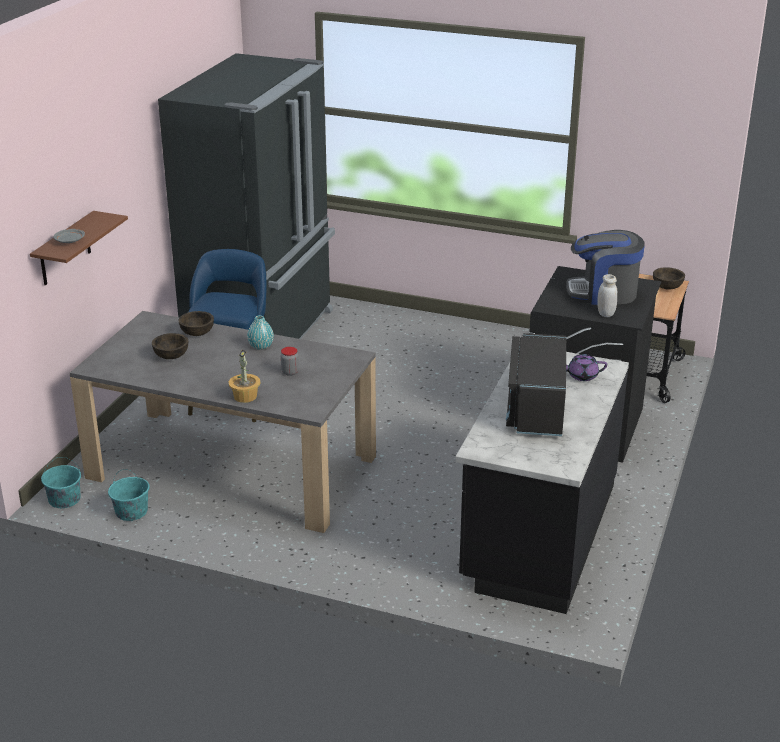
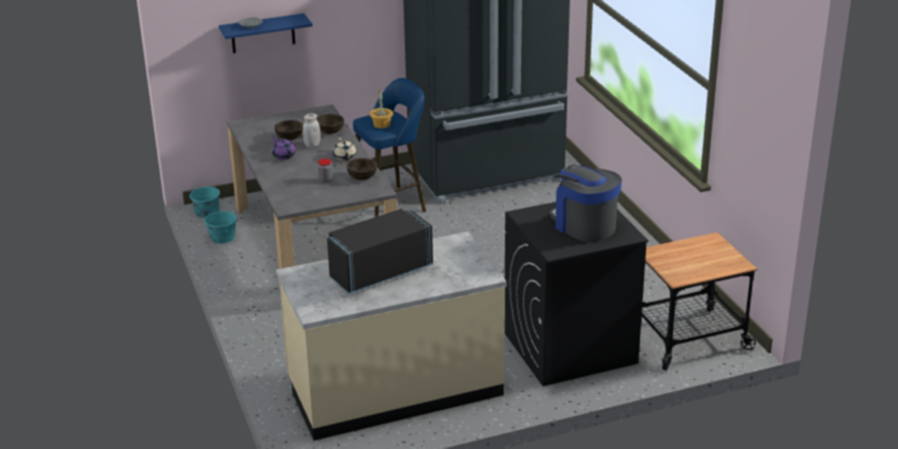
camera: 50 degrees right, 0 degrees up
(65, 249) = (263, 33): brown shelf -> blue shelf
(245, 396) = (275, 180): potted plant -> potted plant (382, 124)
(261, 346) = (345, 156): turquoise vase -> beige teapot
(538, 533) = (394, 389): black counter -> beige counter
(581, 376) = (454, 271): purple teapot -> purple teapot (284, 155)
(605, 314) = (548, 239): white jar -> white jar (312, 145)
(667, 287) = (726, 263): brown bowl -> brown bowl (362, 177)

